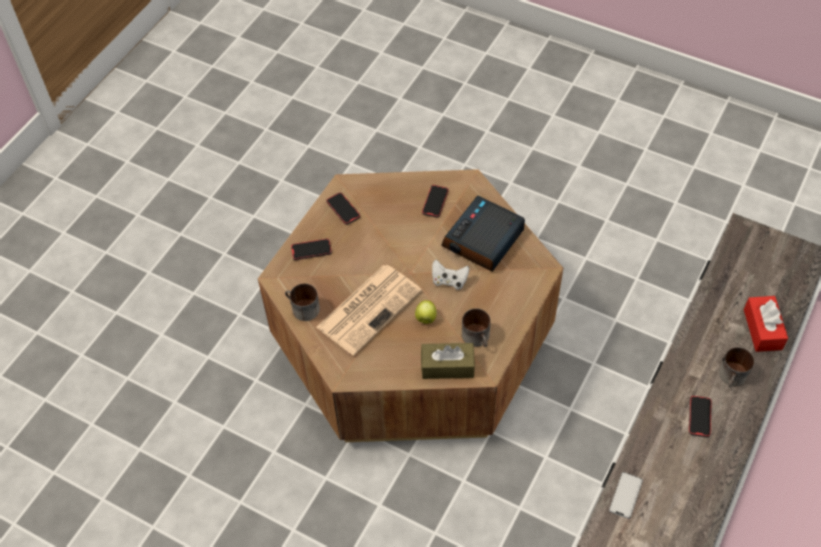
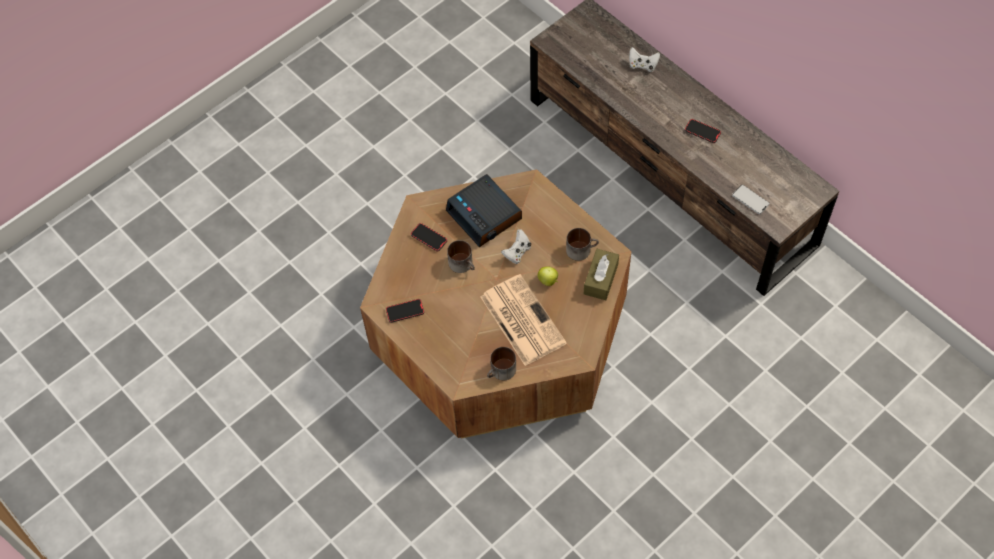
camera: 70 degrees left, 5 degrees up
(311, 250) = (440, 349): phone -> none
(733, 377) = (677, 99): mug -> mug (463, 264)
(762, 329) = (642, 65): red tissue box -> white game controller

